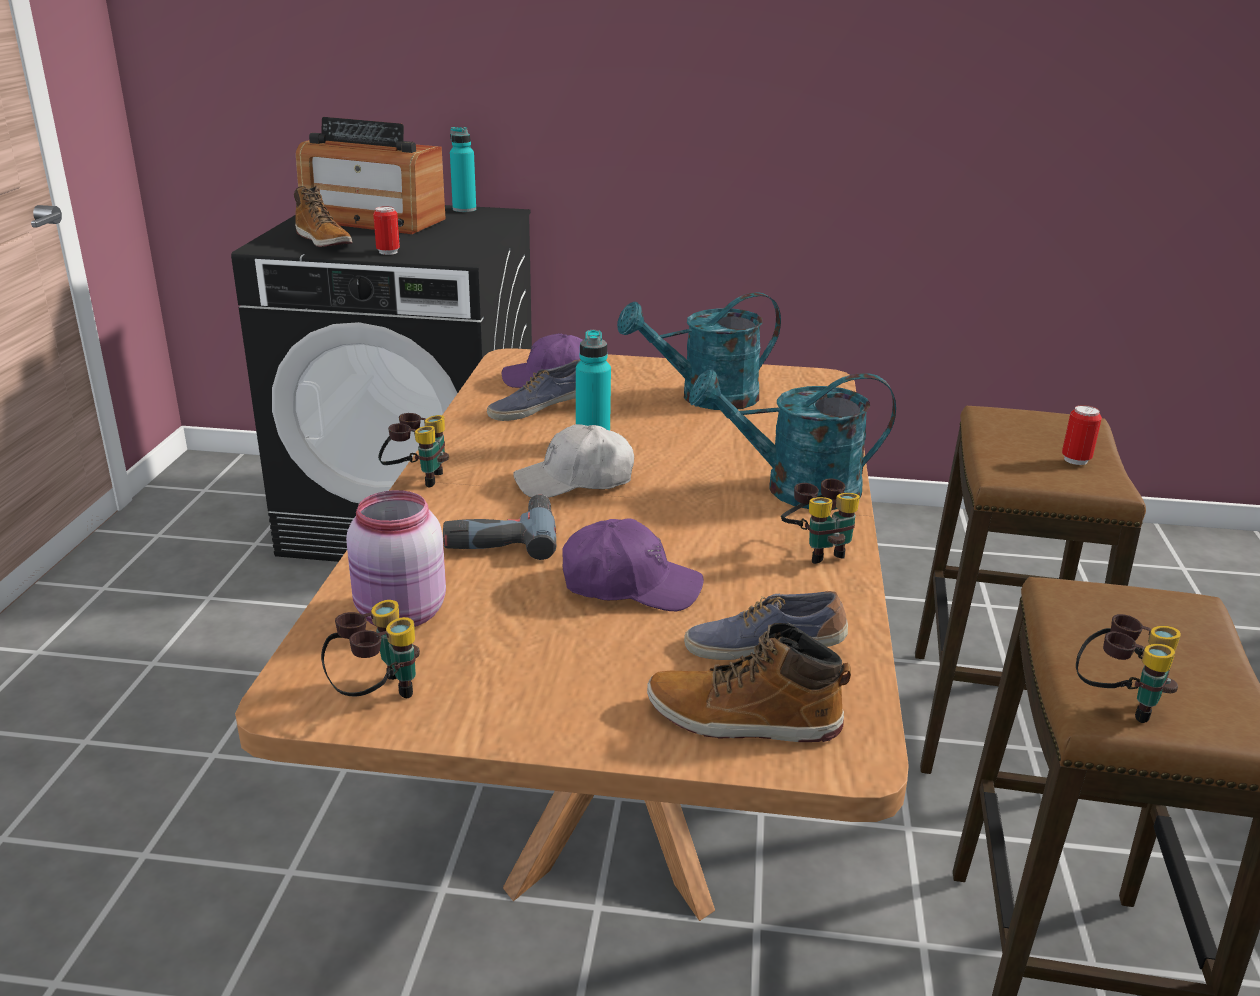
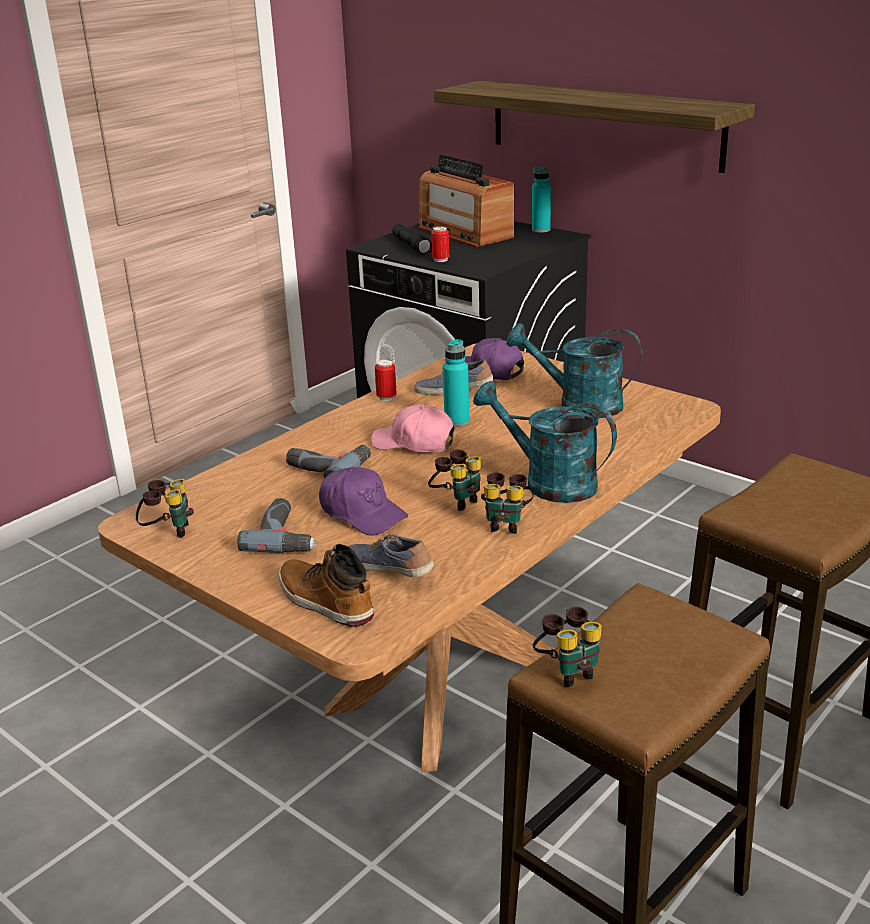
camera: 35 degrees right, 0 degrees up
(324, 241) = (412, 246): boot -> black flashlight
(400, 615) = (225, 495): pink jar -> none
(417, 478) = (326, 420): binoculars -> binoculars (457, 501)
(538, 68) = (603, 124): none -> shelf
(567, 645) = (286, 536): none -> power drill
(575, 481) = (414, 443): white cap -> pink cap
(1075, 460) = (817, 515): can -> can (386, 397)

